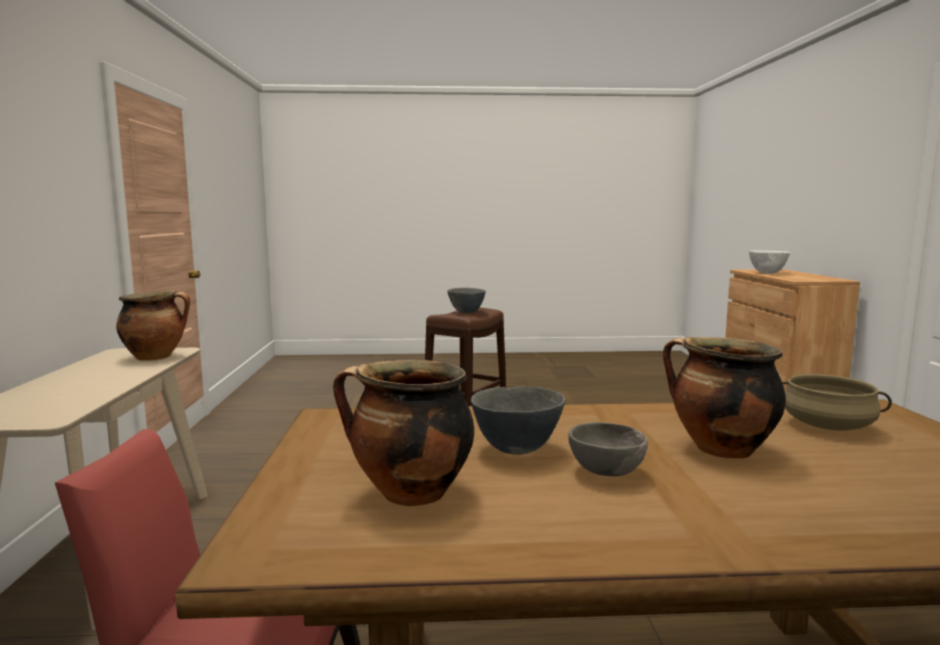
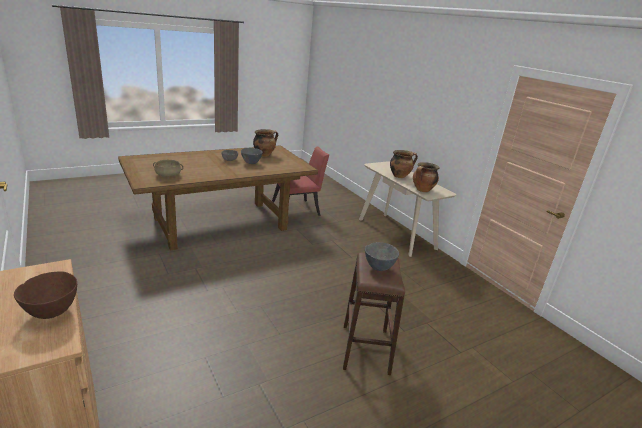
camera: 150 degrees right, 15 degrees up
(719, 450) = (203, 166): cooking pot -> cooking pot (400, 176)
(767, 273) = (51, 313): white bowl -> brown bowl

